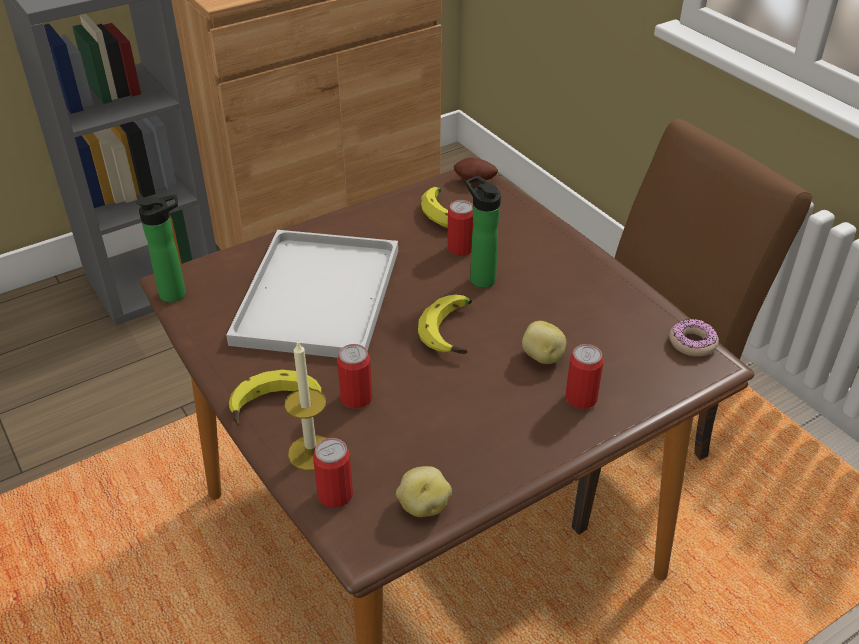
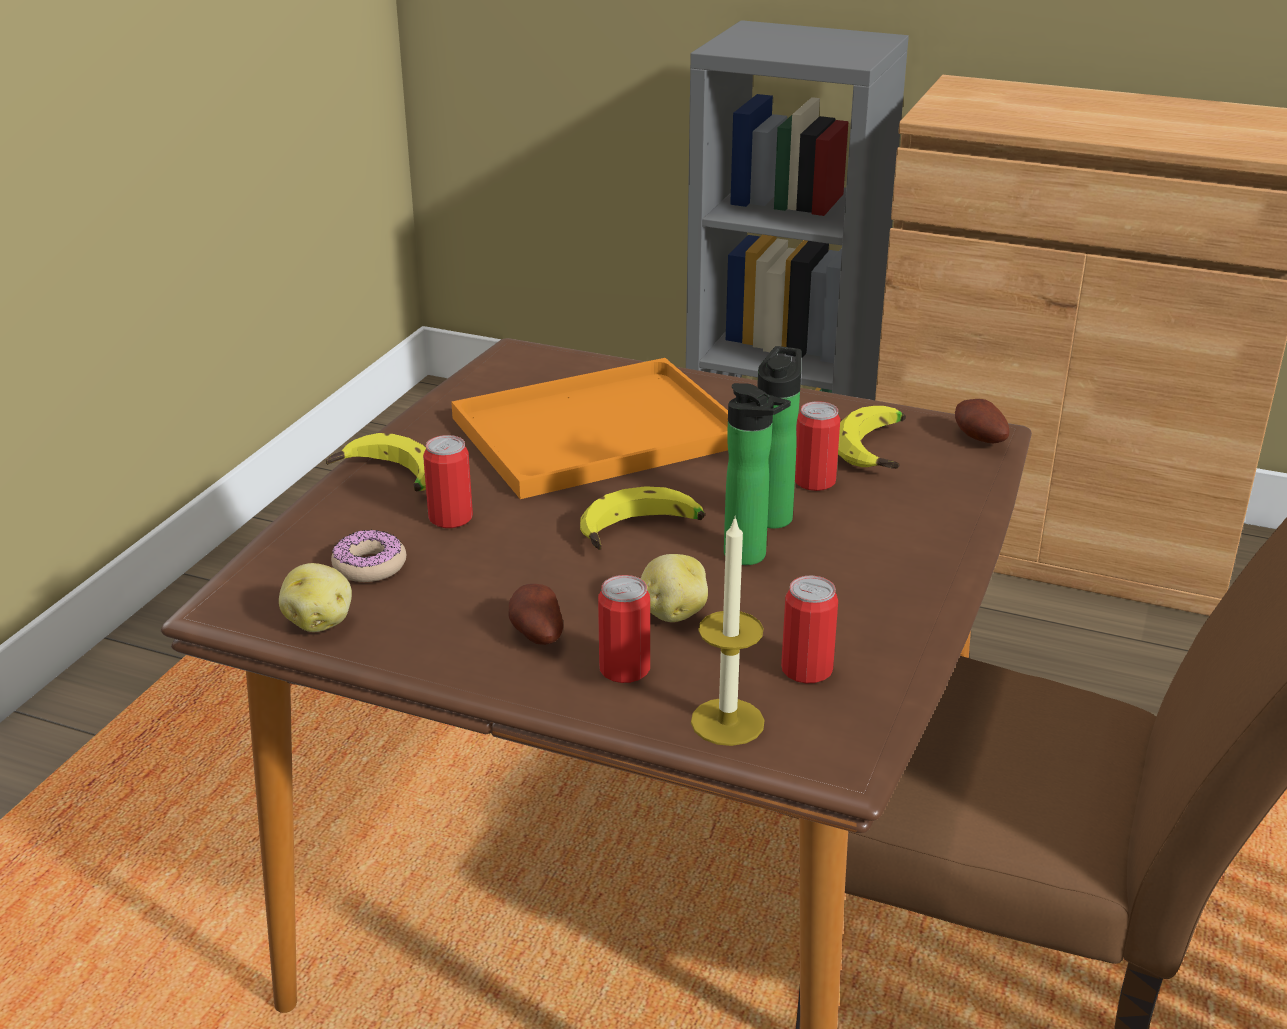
camera: 55 degrees right, 10 degrees down
(177, 294) = (500, 362): bottle -> bottle (750, 557)
(311, 452) = (337, 525): candle -> candle (727, 722)
(319, 298) = (594, 433): white tray -> orange tray
(335, 495) = (287, 563): can -> can (807, 669)
(519, 417) = (535, 635): none -> potato
(692, 343) = (864, 728): donut -> donut (369, 566)

